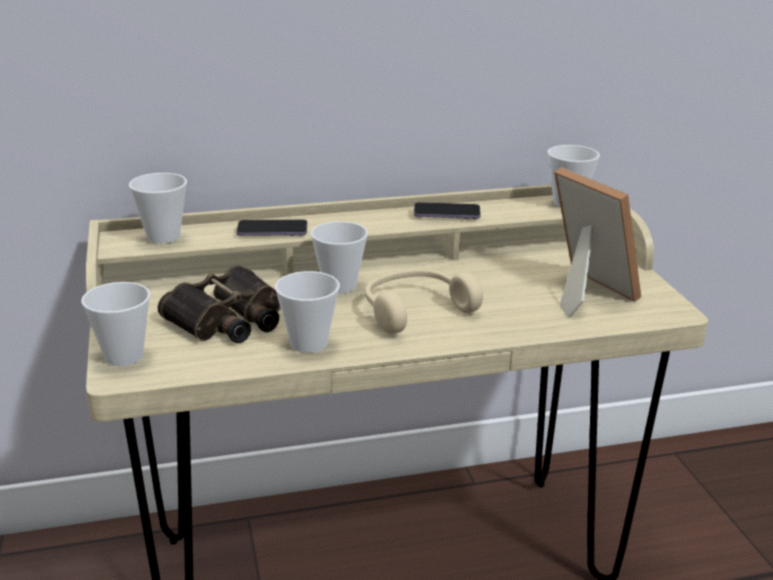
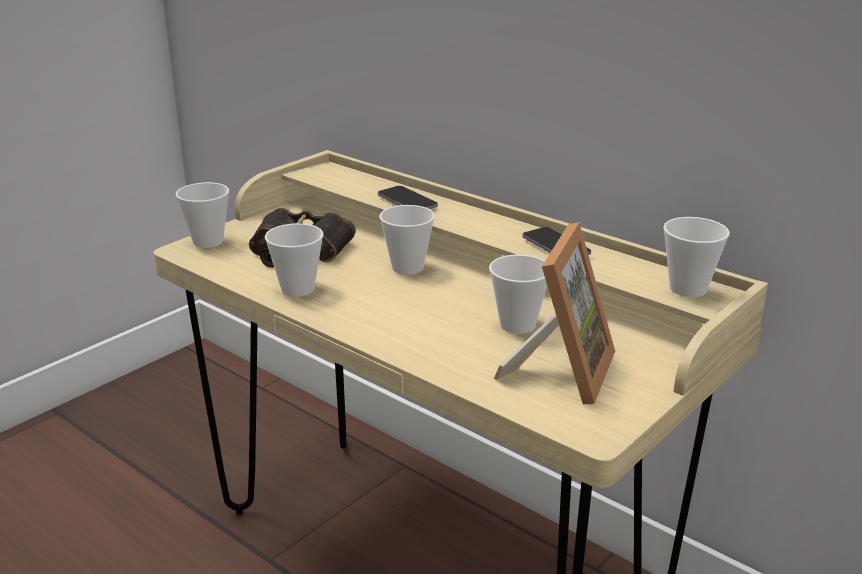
camera: 55 degrees right, 0 degrees up
(163, 236) = (342, 177): cup -> cup (517, 325)
(414, 310) = (407, 308): beige headphones -> none

